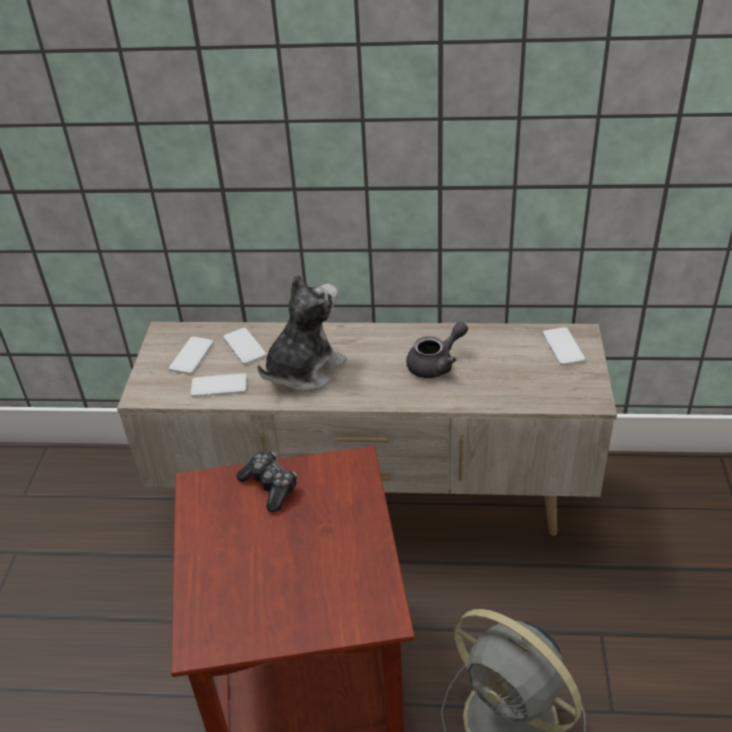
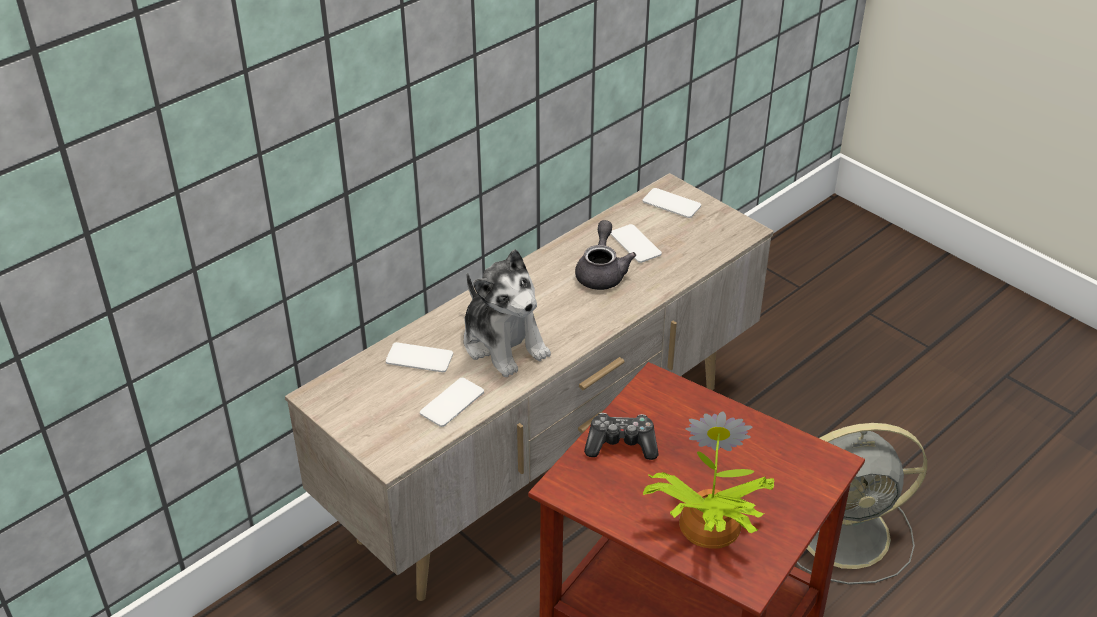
camera: 50 degrees left, 0 degrees up
(191, 356) = (382, 397): phone -> phone (635, 244)
(233, 584) = (707, 526): none -> potted plant
(303, 370) = (504, 343): plush toy -> plush toy turned 150 degrees clockwise

